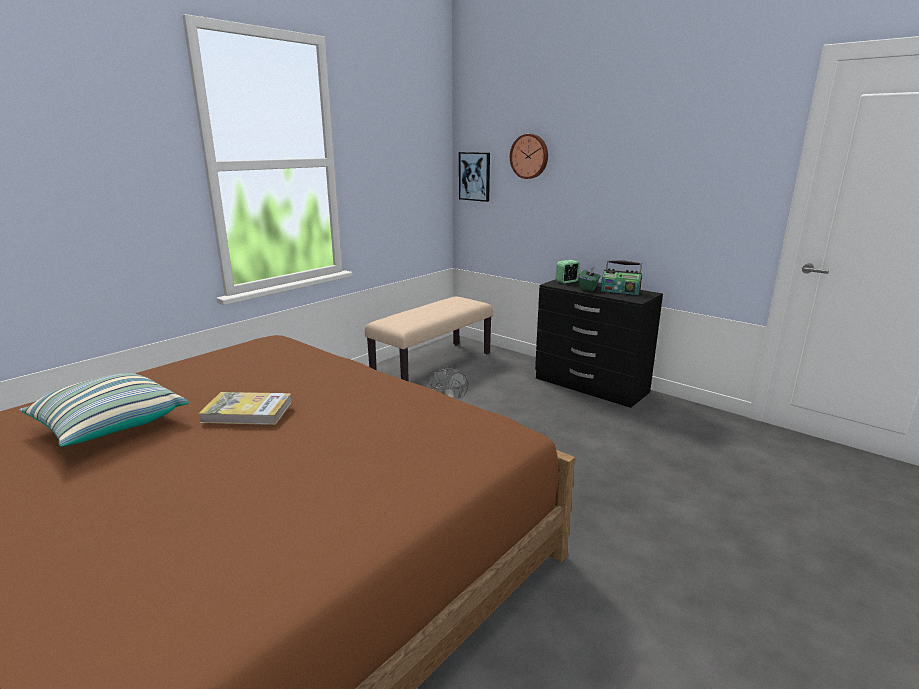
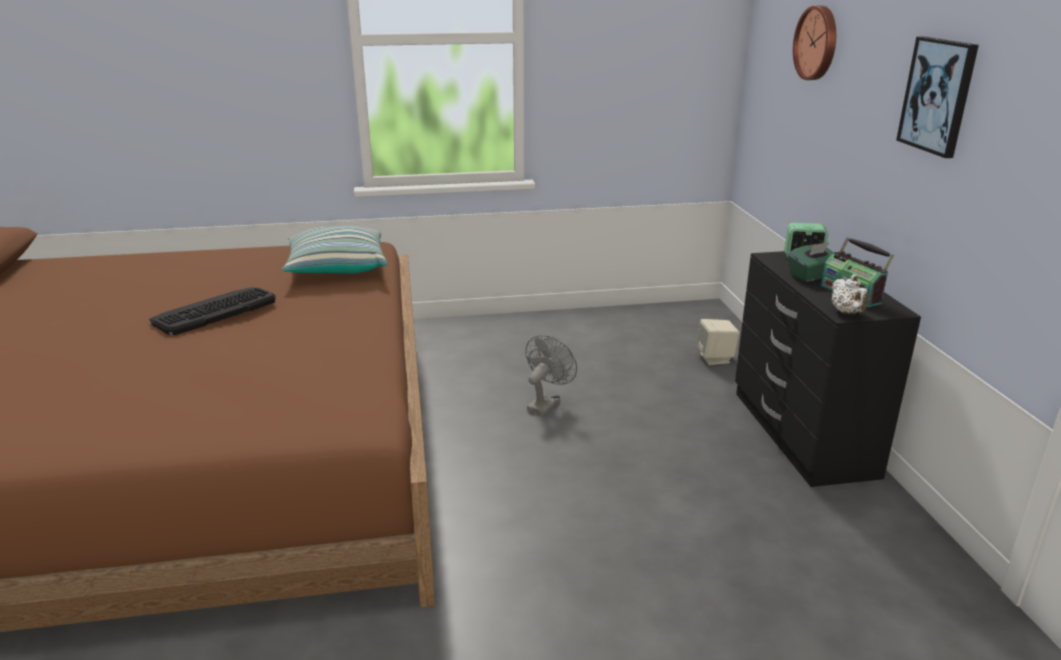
camera: 40 degrees right, 5 degrees up
(109, 426) = (130, 289): pillow -> pillow (337, 268)
(247, 412) = (214, 311): book -> keyboard
(433, 365) = (630, 331): beige bench -> none
(475, 176) = (763, 66): picture -> picture (938, 96)
(498, 364) = (715, 358): none -> beige speaker
(637, 299) = (847, 313): none -> white teapot

